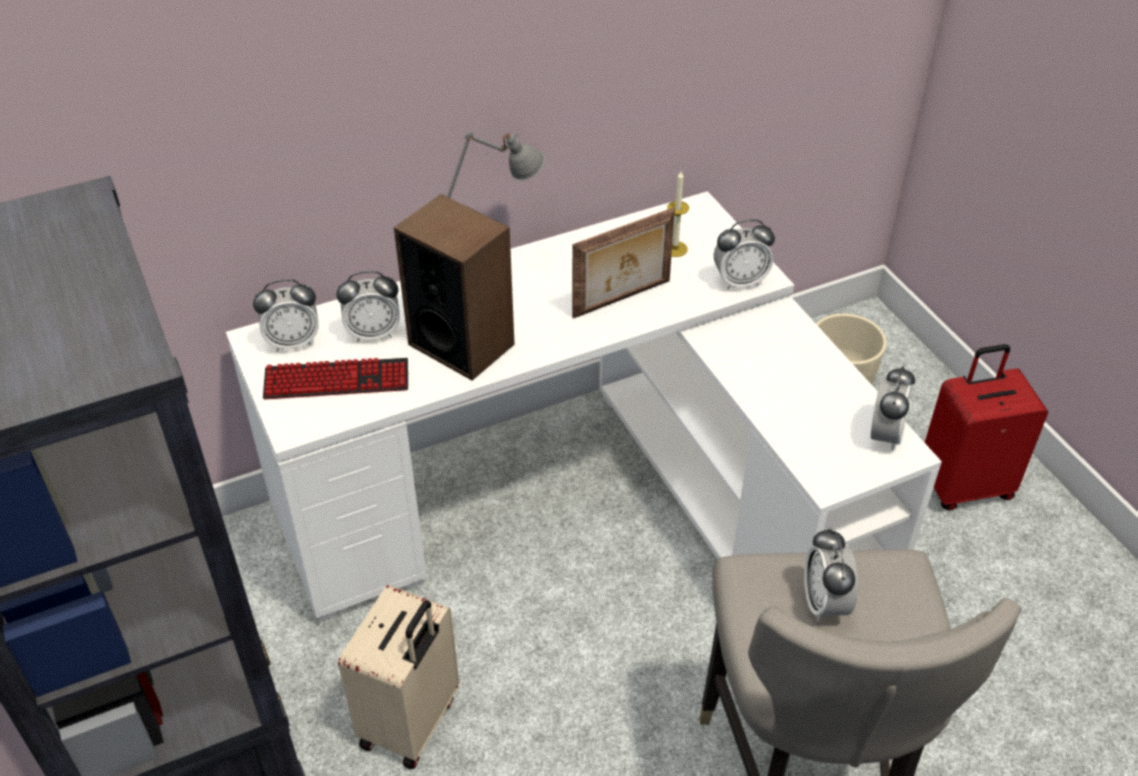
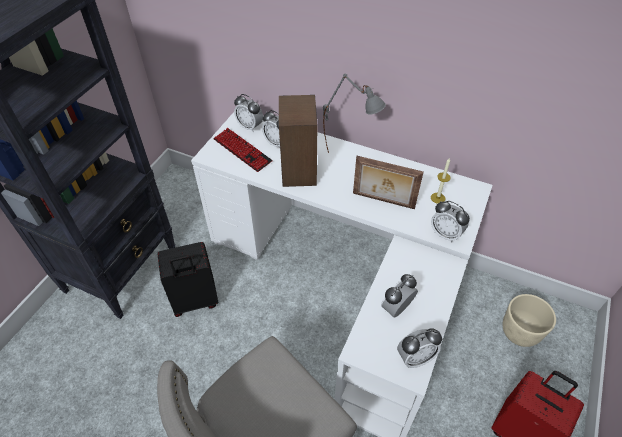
camera: 50 degrees right, 5 degrees up
(412, 722) = (195, 301): beige suitcase -> black suitcase
(824, 603) = (275, 396): alarm clock -> alarm clock (396, 308)

